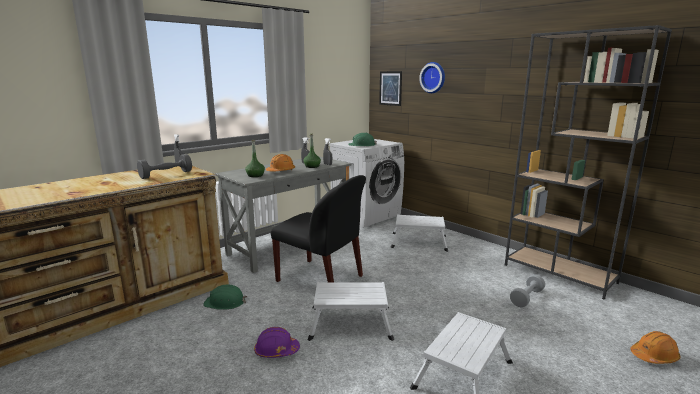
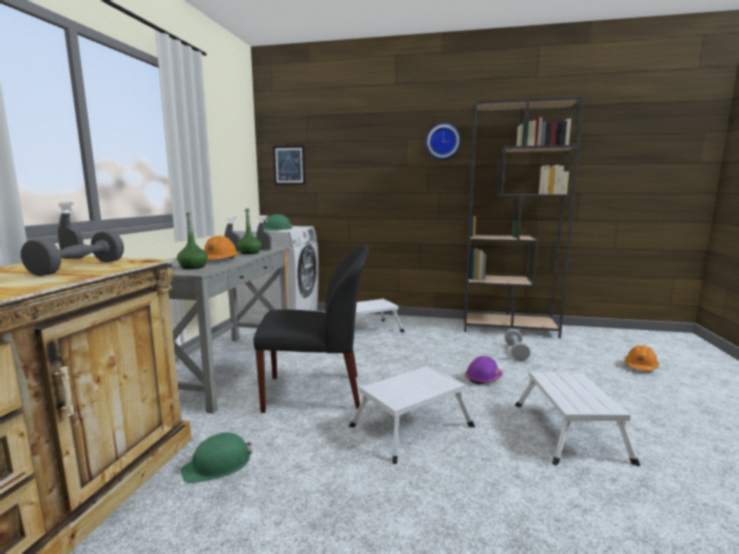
camera: 35 degrees left, 5 degrees down
(276, 351) = (375, 494): purple hard hat -> purple hard hat (483, 378)
(433, 77) = (347, 151): wall clock -> wall clock (443, 142)

